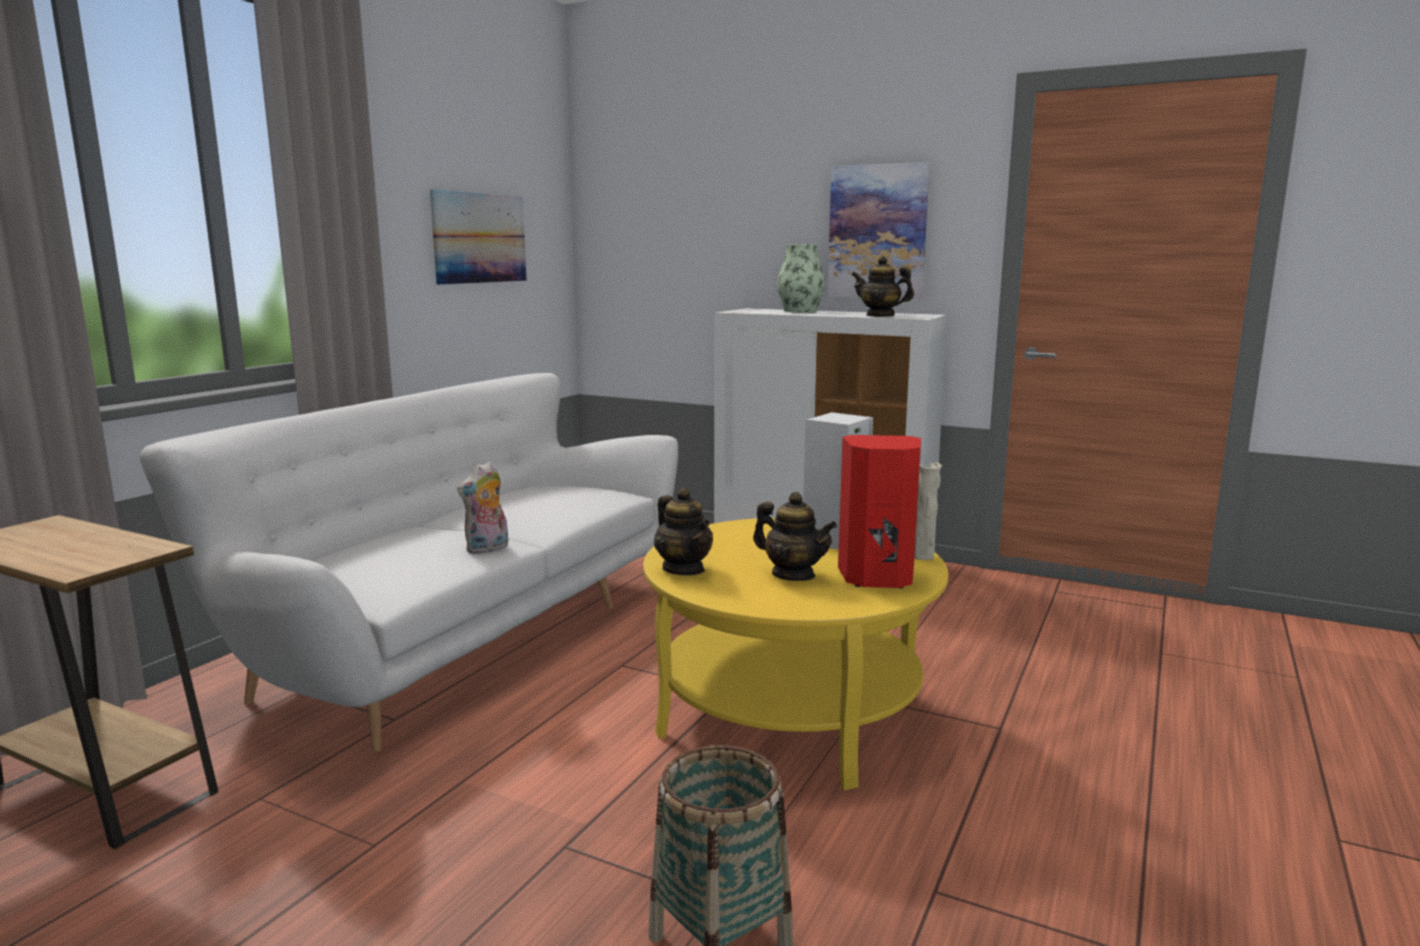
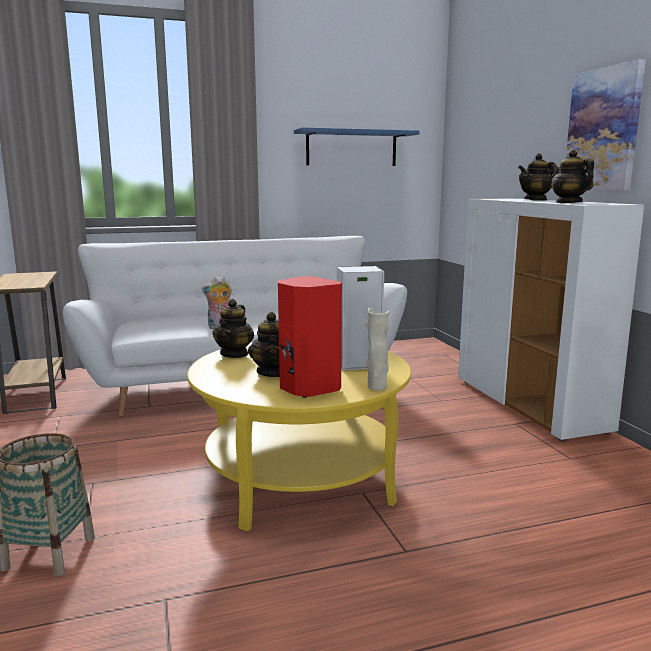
camera: 45 degrees right, 0 degrees up
(480, 238) = (351, 148): picture -> blue shelf
(800, 311) = (535, 199): vase -> teapot

